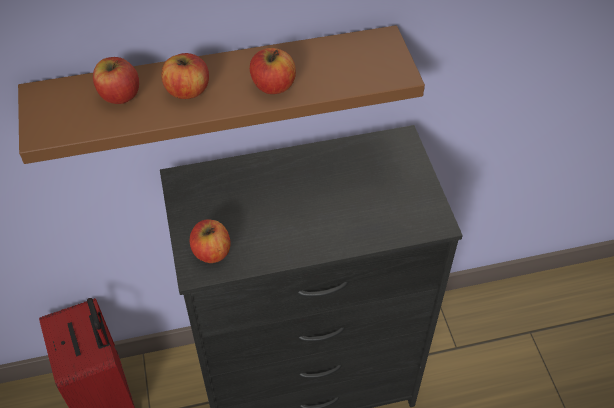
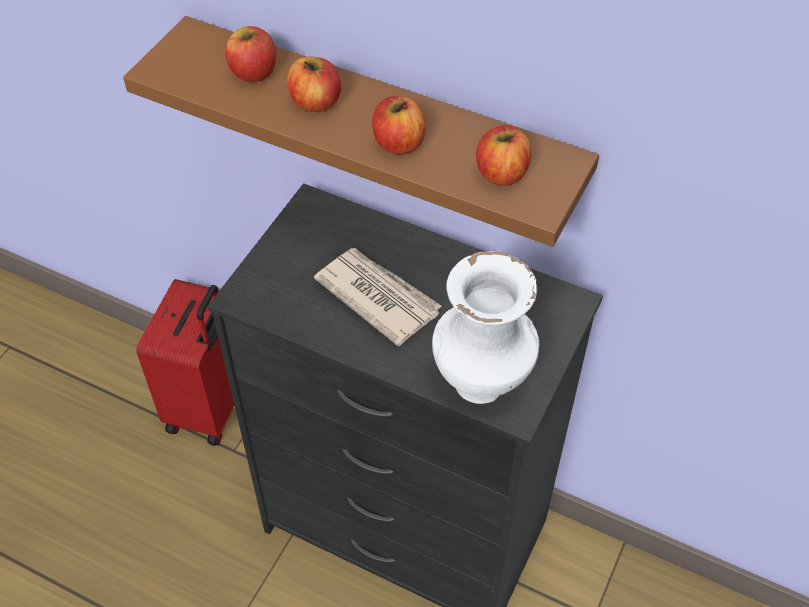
camera: 40 degrees right, 0 degrees up
(211, 252) = (270, 289): apple -> apple (501, 173)
(286, 210) = (377, 296): none -> newspaper
(401, 219) = (482, 381): none -> white vase

